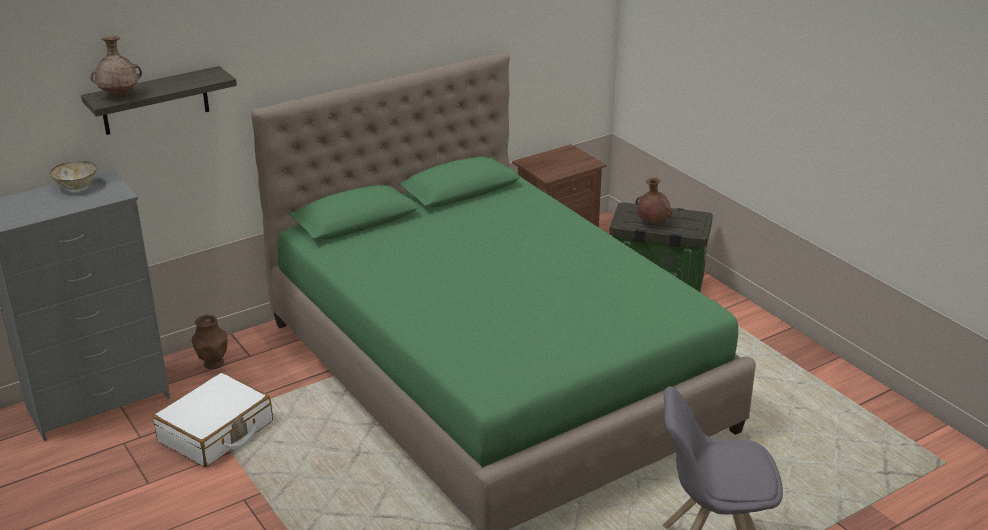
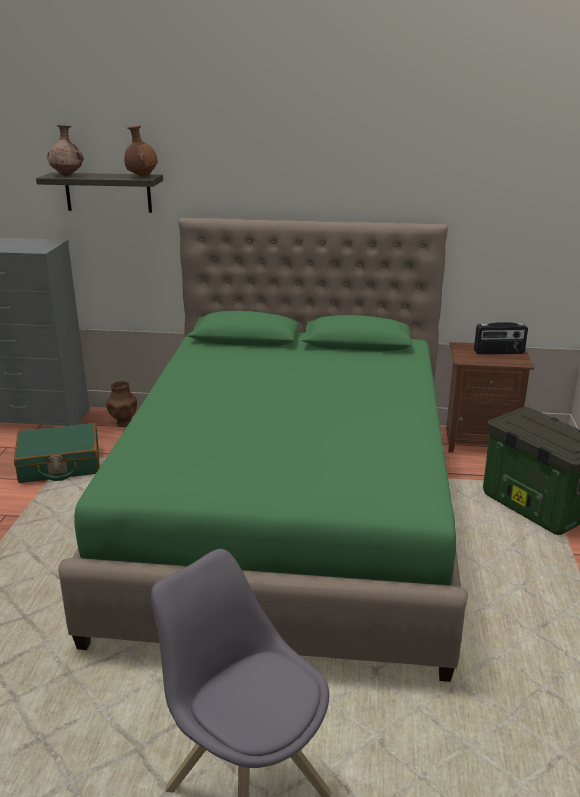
camera: 40 degrees right, 5 degrees down
(77, 186) = (30, 241): bowl -> none
(216, 432) = (60, 465): white suitcase -> green suitcase
(563, 158) = (499, 352): none -> radio
(652, 222) = (533, 431): brown vase -> brown vase (142, 176)

